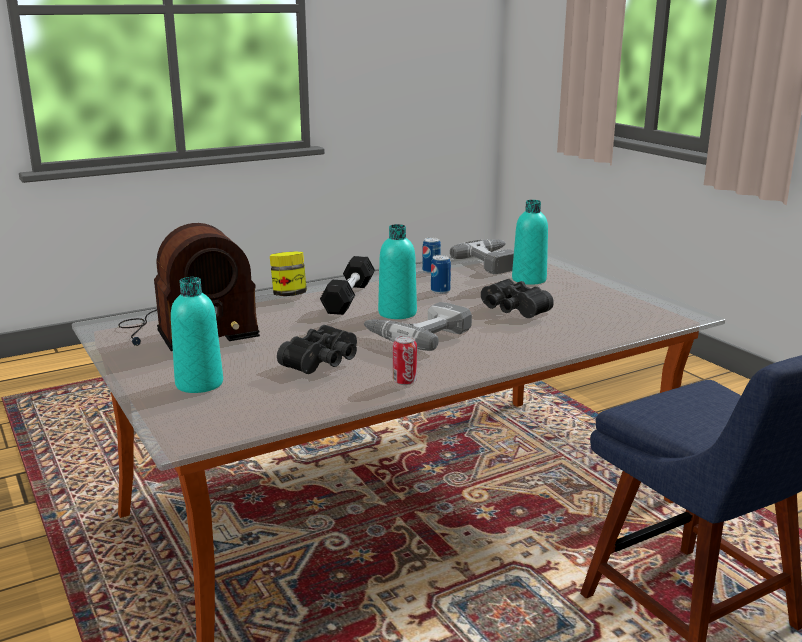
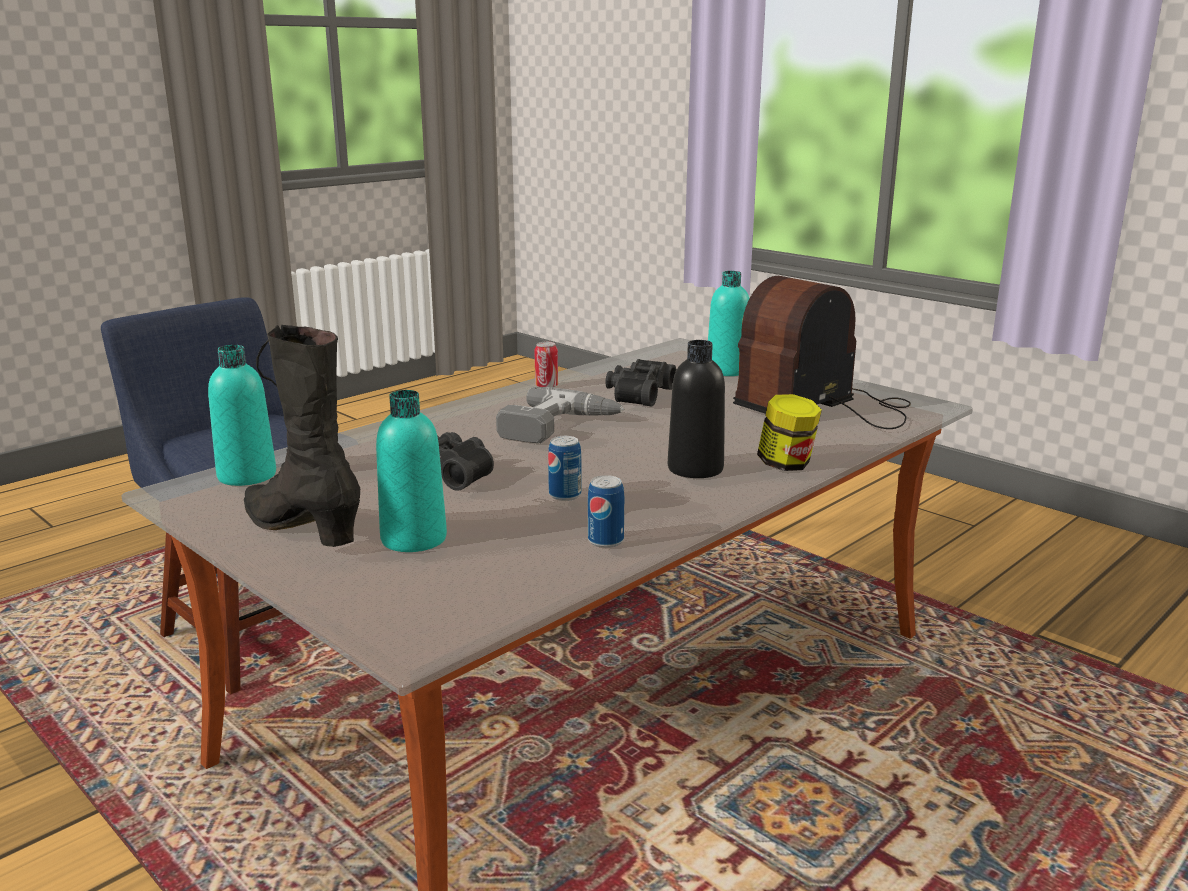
camera: 165 degrees right, 0 degrees up
(349, 297) = (695, 469): black dumbbell -> black bottle
(397, 313) = (605, 451): turquoise bottle -> turquoise bottle (247, 476)
(494, 262) = (486, 585): power drill -> none
(591, 288) = (302, 529): none -> black boot

